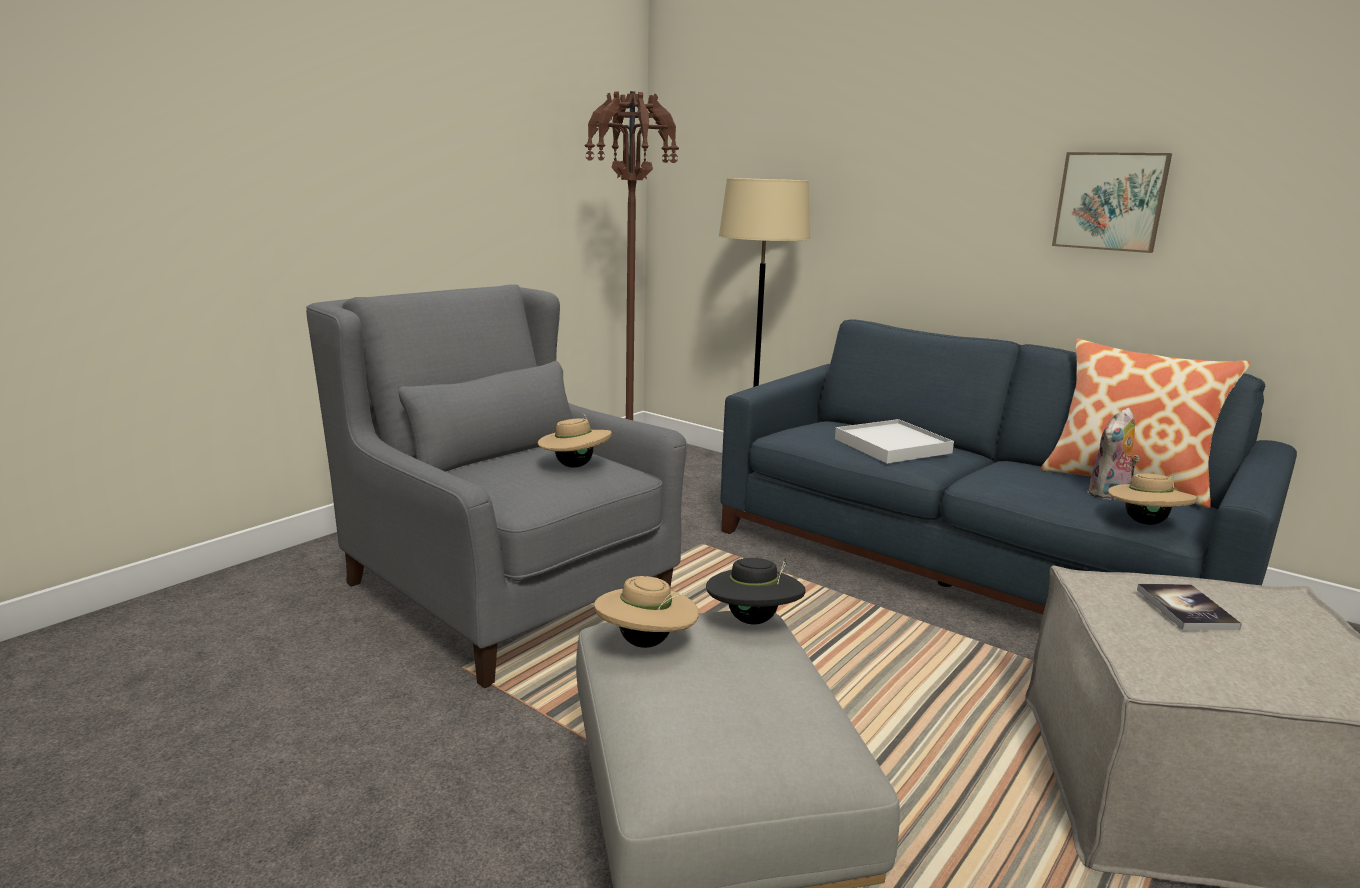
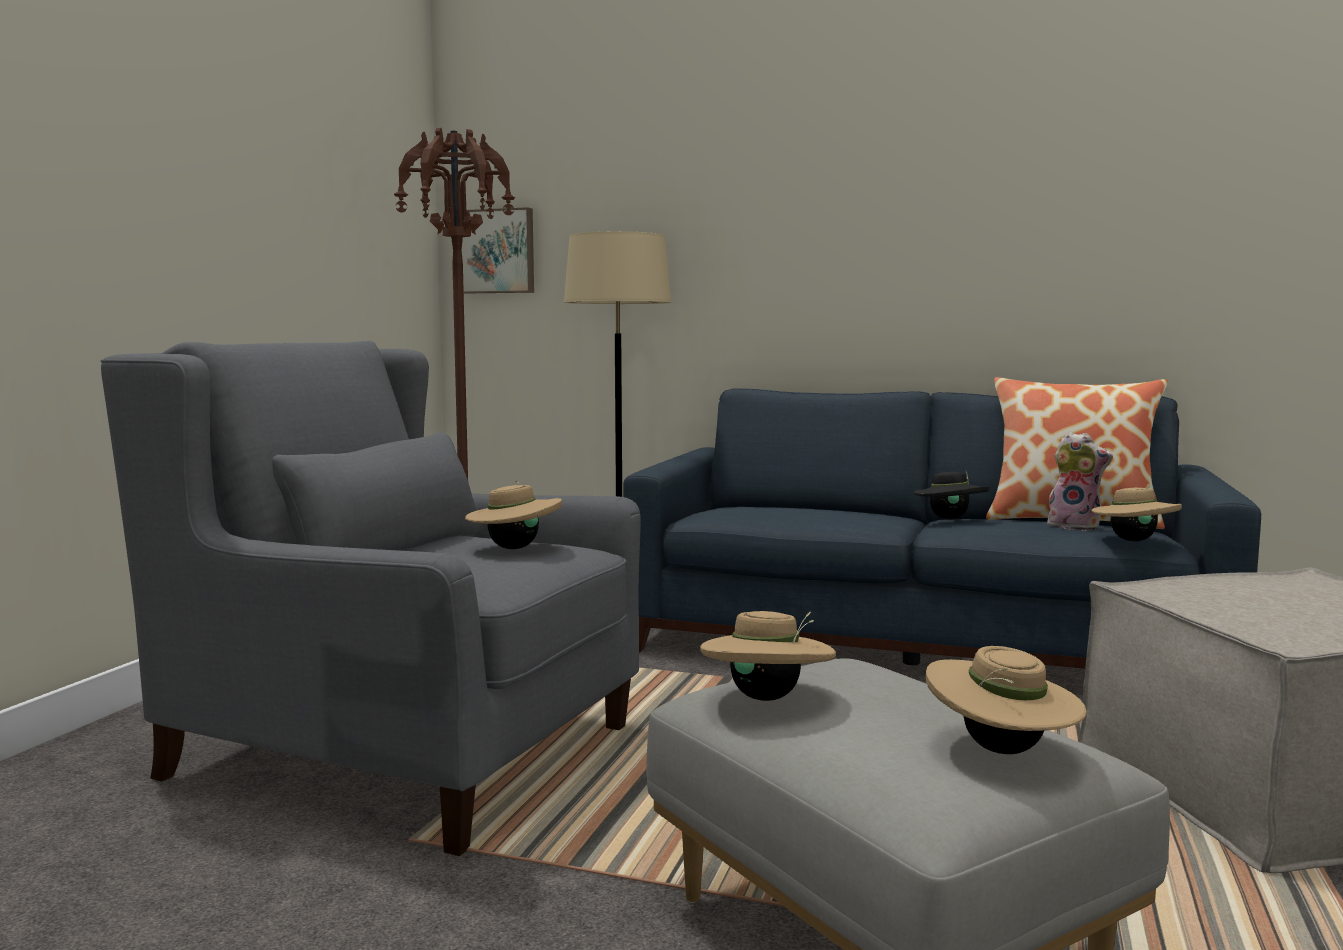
camera: 20 degrees left, 10 degrees down
(753, 620) = (858, 662): black hat -> black hat (949, 519)
(764, 740) = (1001, 751): none -> beige hat
(892, 446) = (828, 513): white tray -> none
(1109, 494) = (1075, 526): plush toy -> plush toy turned 90 degrees counterclockwise
(1110, 201) = (994, 242): picture -> picture (496, 251)
(1186, 609) = (1248, 590): book -> none

